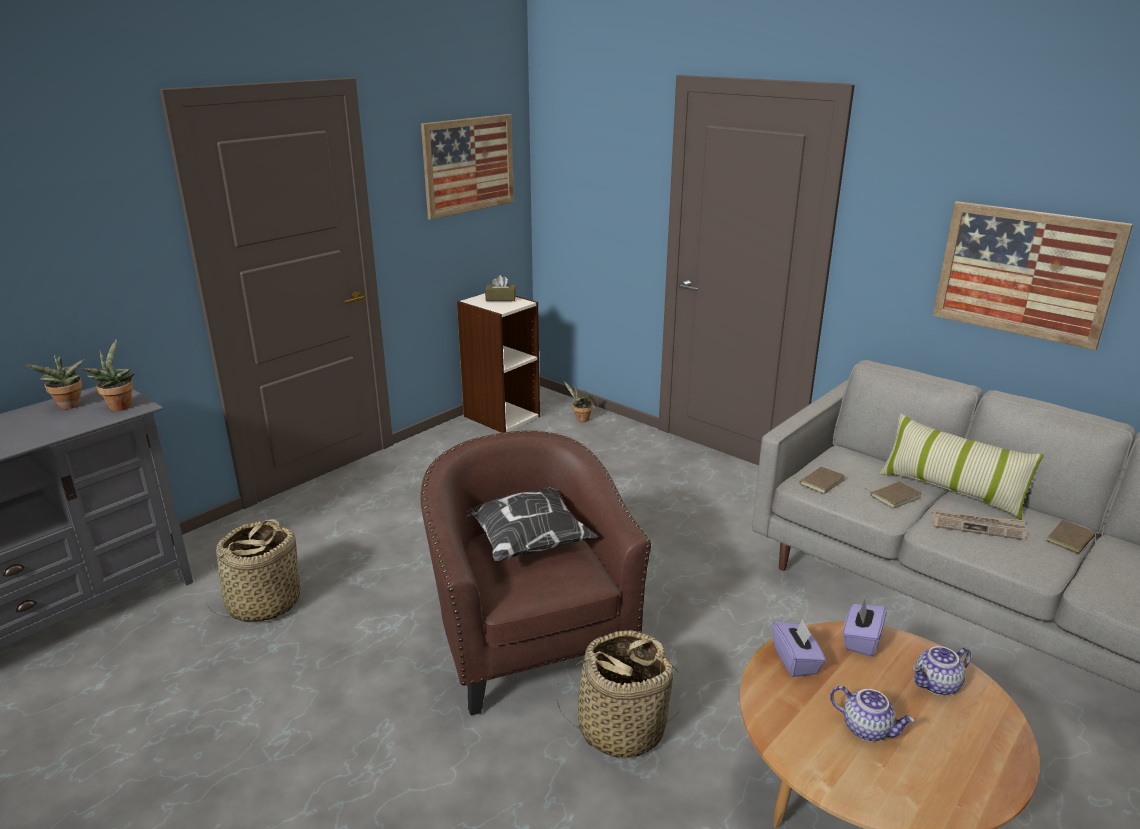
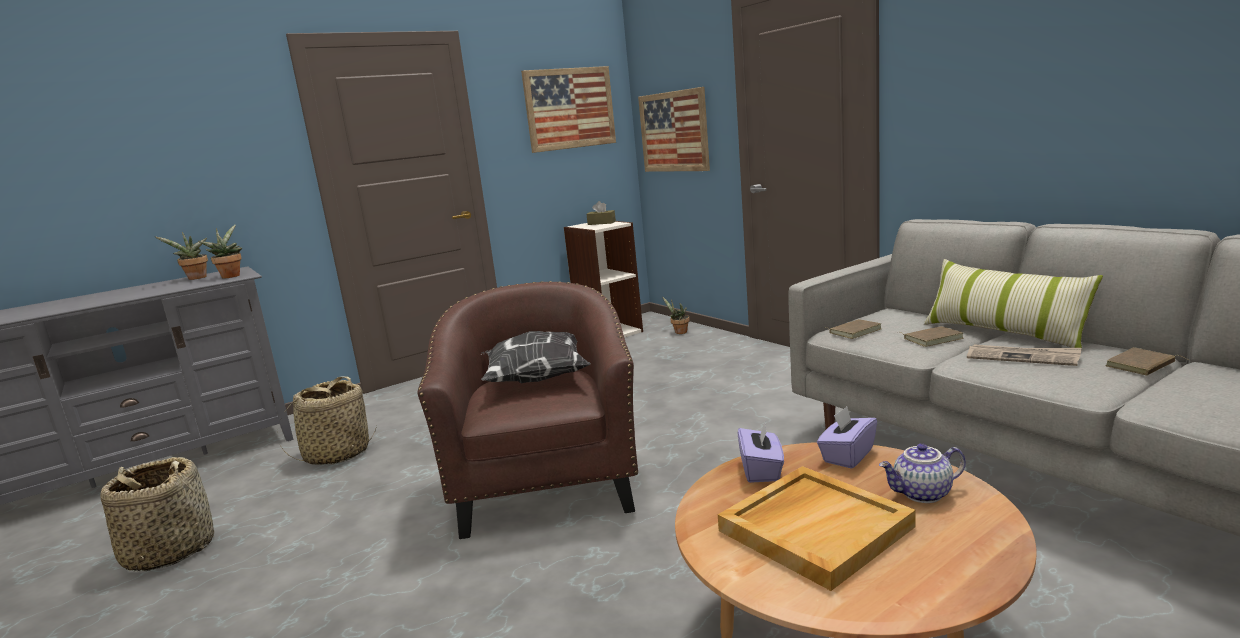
camera: 15 degrees right, 10 degrees down
(621, 728) = (599, 557): basket -> basket (169, 551)
(867, 728) = (814, 528): teapot -> beige tray
(1025, 273) = (1071, 95): picture -> picture (673, 132)

